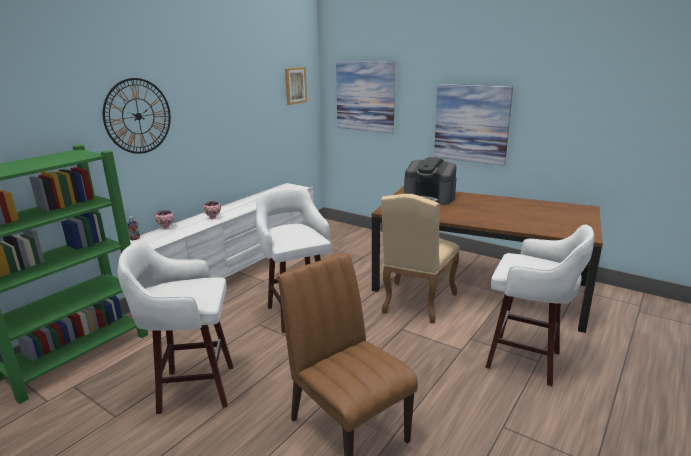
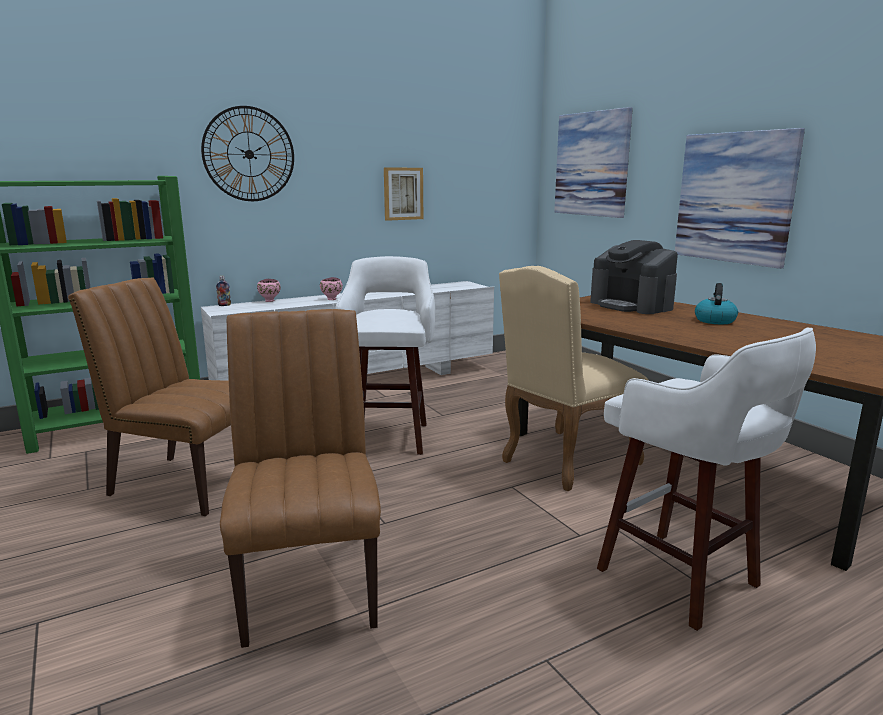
camera: 25 degrees right, 5 degrees down
(193, 389) = (188, 484): white stool -> brown chair
(295, 85) = (496, 147): picture -> picture (403, 193)
(484, 204) = (714, 320): none -> kettle

